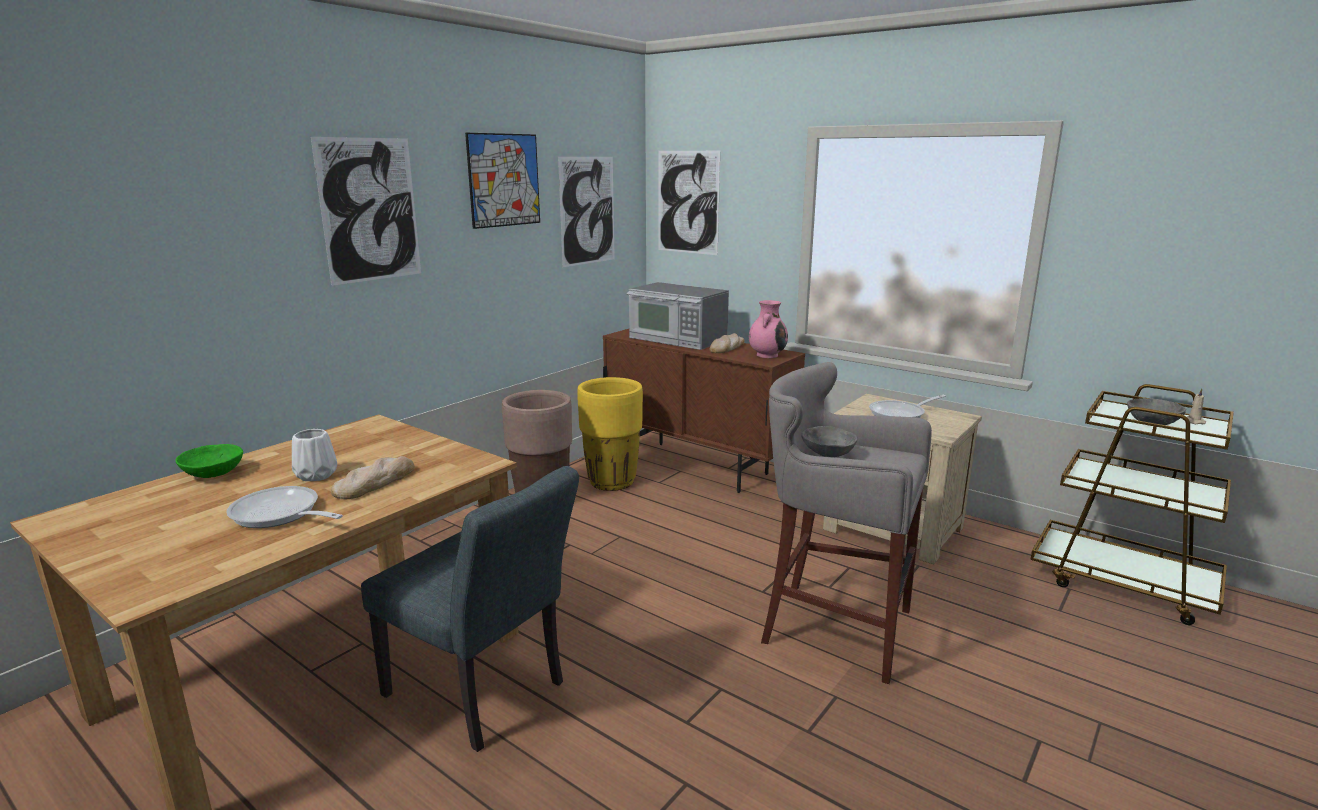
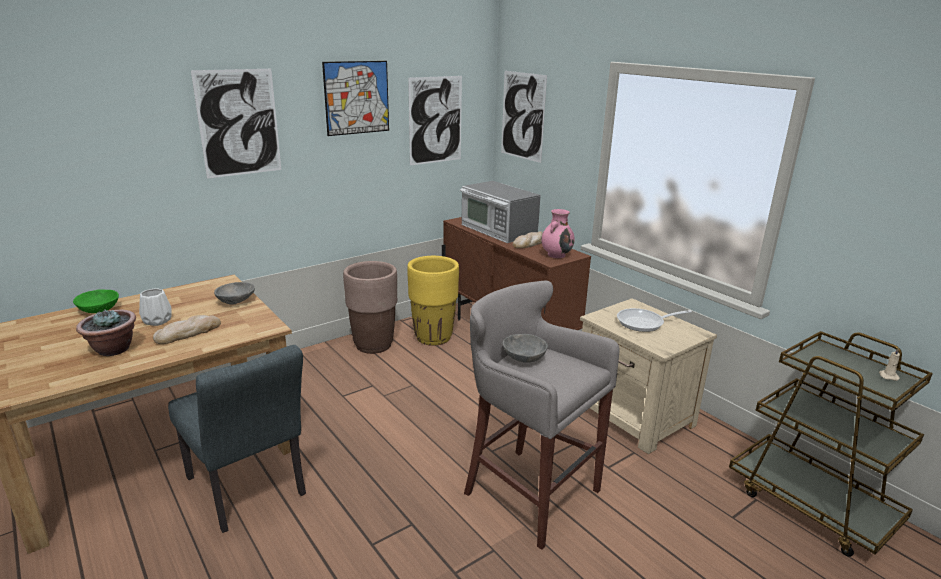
camera: 15 degrees right, 5 degrees up
(280, 515) = (113, 349): frying pan -> potted plant
(1153, 422) = (845, 371): grey bowl -> grey bowl (237, 301)

